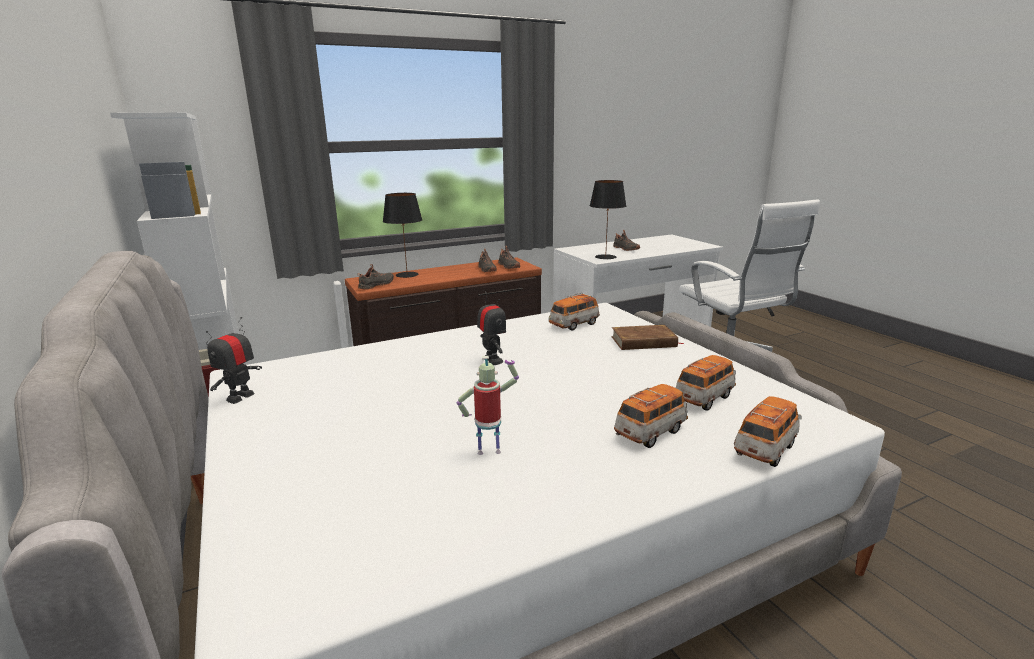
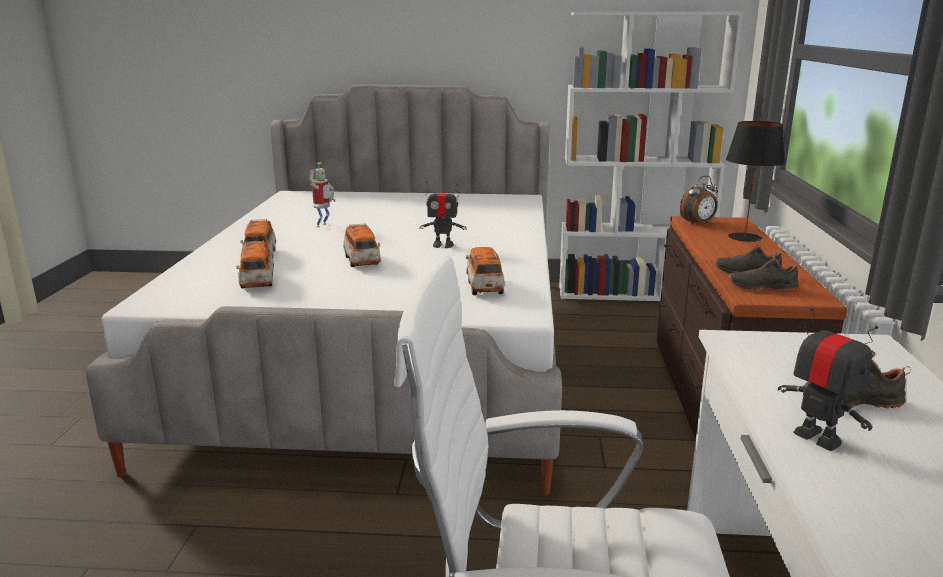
camera: 120 degrees right, 0 degrees up
(240, 397) = (483, 197): toy robot -> toy robot (817, 438)
(377, 285) = (698, 223): black shoe -> alarm clock
(605, 257) = (760, 352): black table lamp -> none
(644, 342) = (387, 300): brown book -> none
(765, 448) = (182, 273): toy car -> toy car (362, 261)

